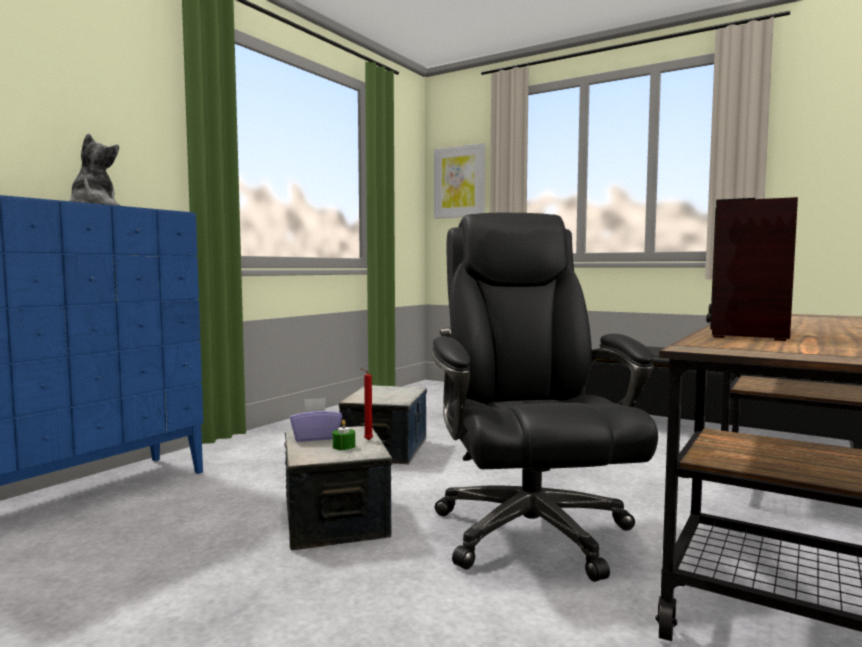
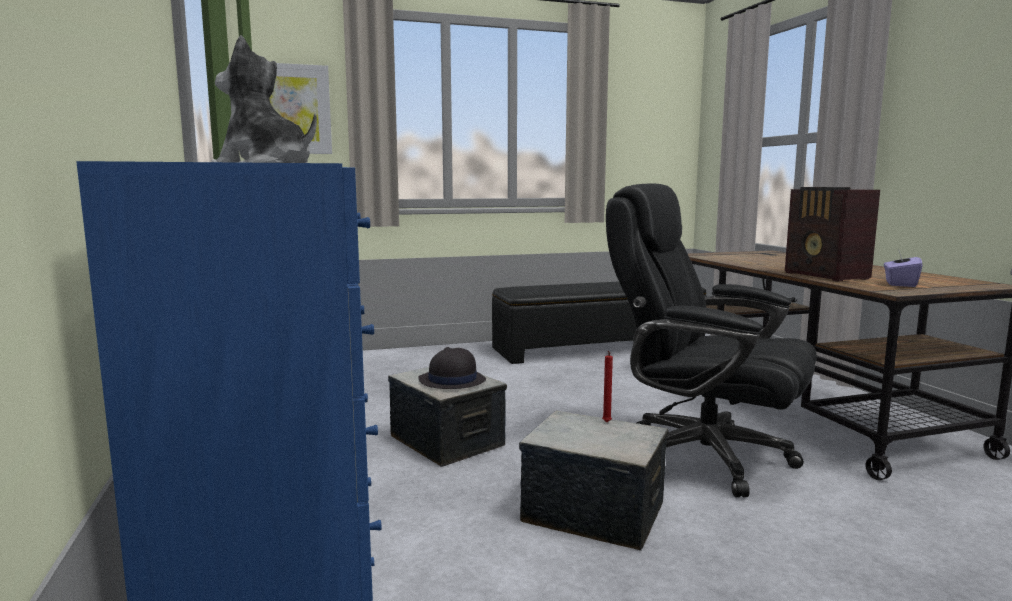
camera: 50 degrees left, 5 degrees up
(315, 437) = (567, 436): purple tissue box -> purple tissue box (899, 284)
(343, 446) = (613, 434): green candle -> none
(383, 395) = (451, 380): none -> black hat

